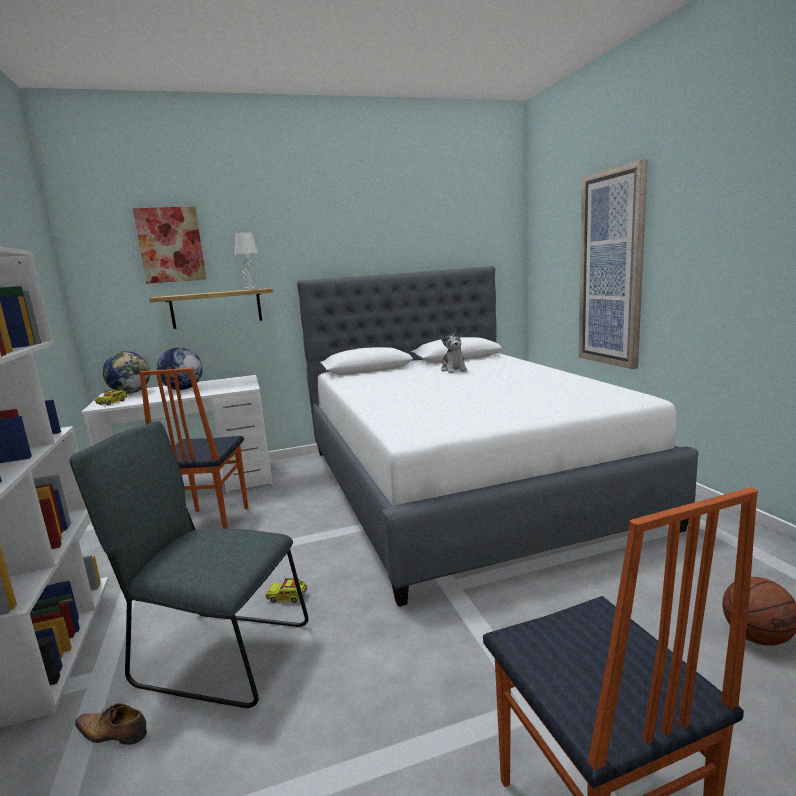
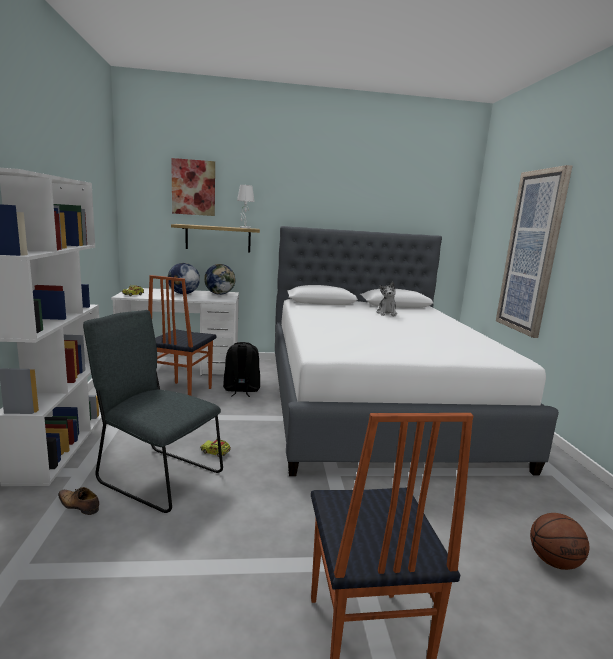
camera: 10 degrees right, 0 degrees up
(131, 392) = (148, 290): globe -> globe (220, 294)
(289, 502) = (241, 390): none -> black backpack

